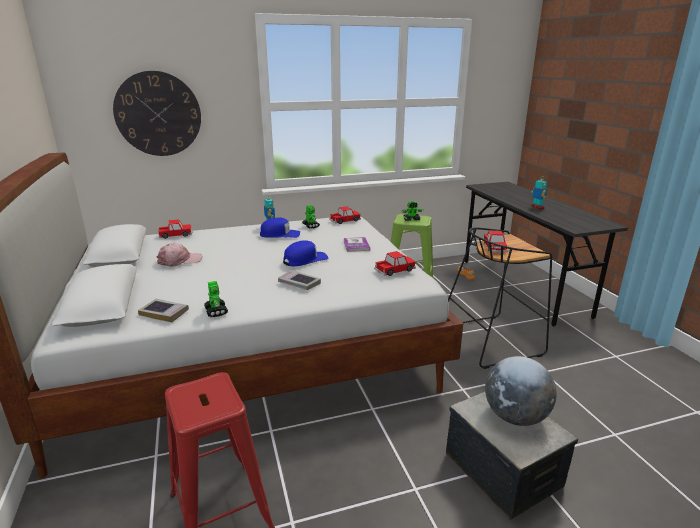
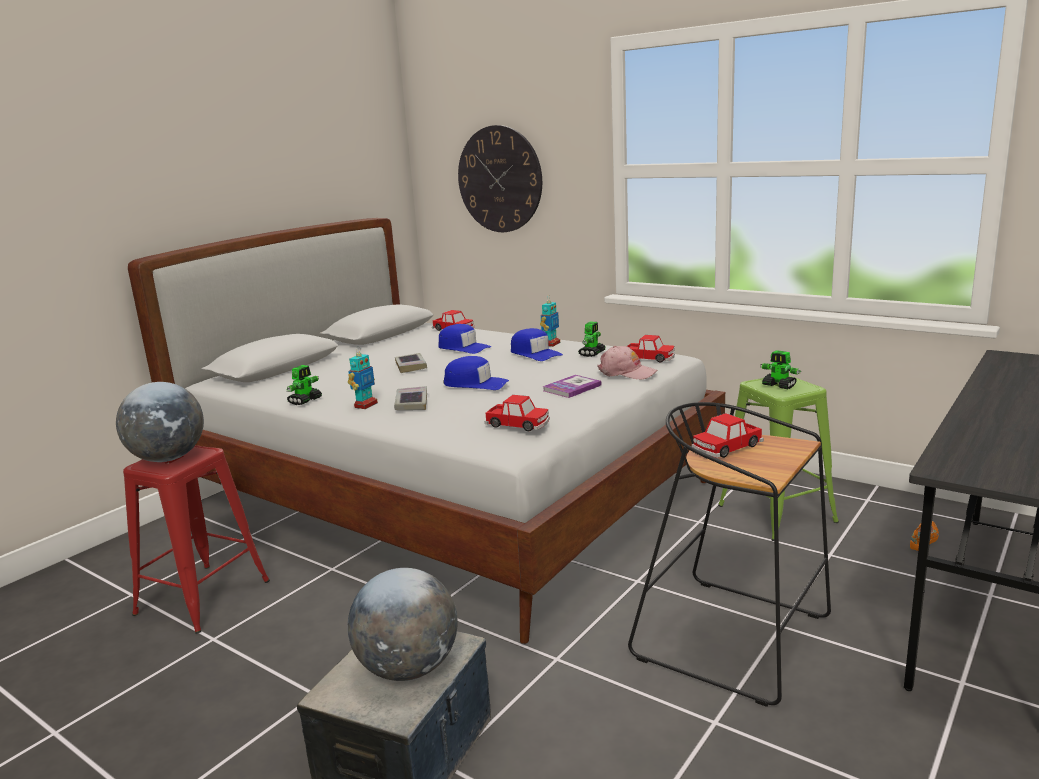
camera: 55 degrees right, 5 degrees down
(164, 313) = (280, 389): book -> book (411, 366)
(179, 260) = (395, 353): pink cap -> pink cap (626, 372)
(199, 401) = (168, 458): none -> globe
(222, 243) = (463, 347): none -> blue cap
(537, 208) = (999, 417): toy robot -> toy robot (365, 405)

